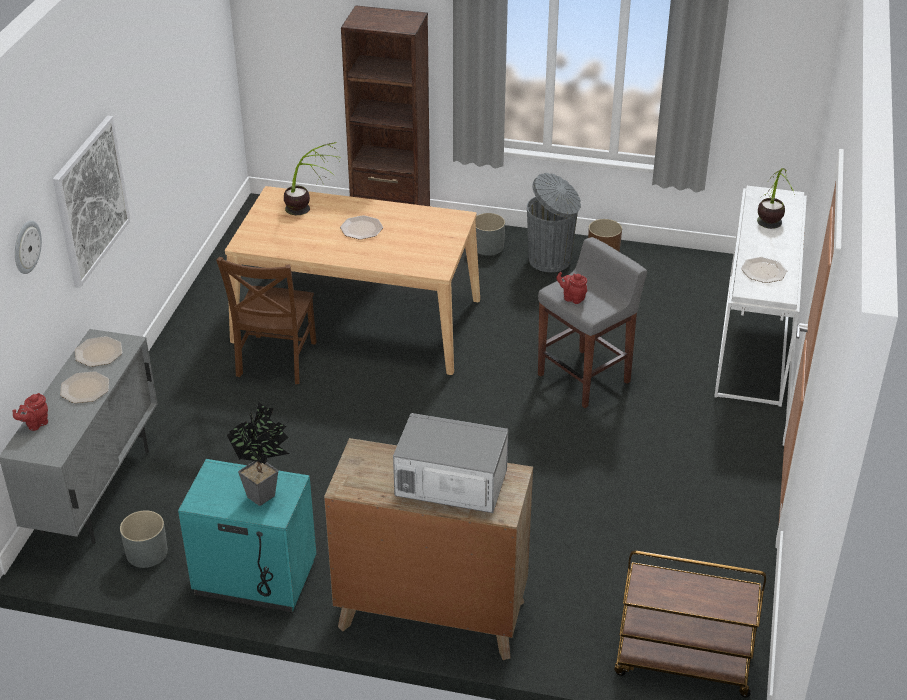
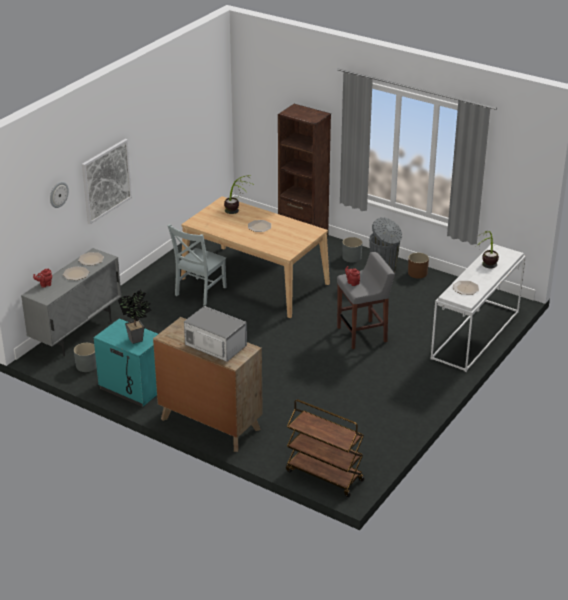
camera: 20 degrees right, 5 degrees down
(275, 361) = (199, 292): brown chair -> grey chair

